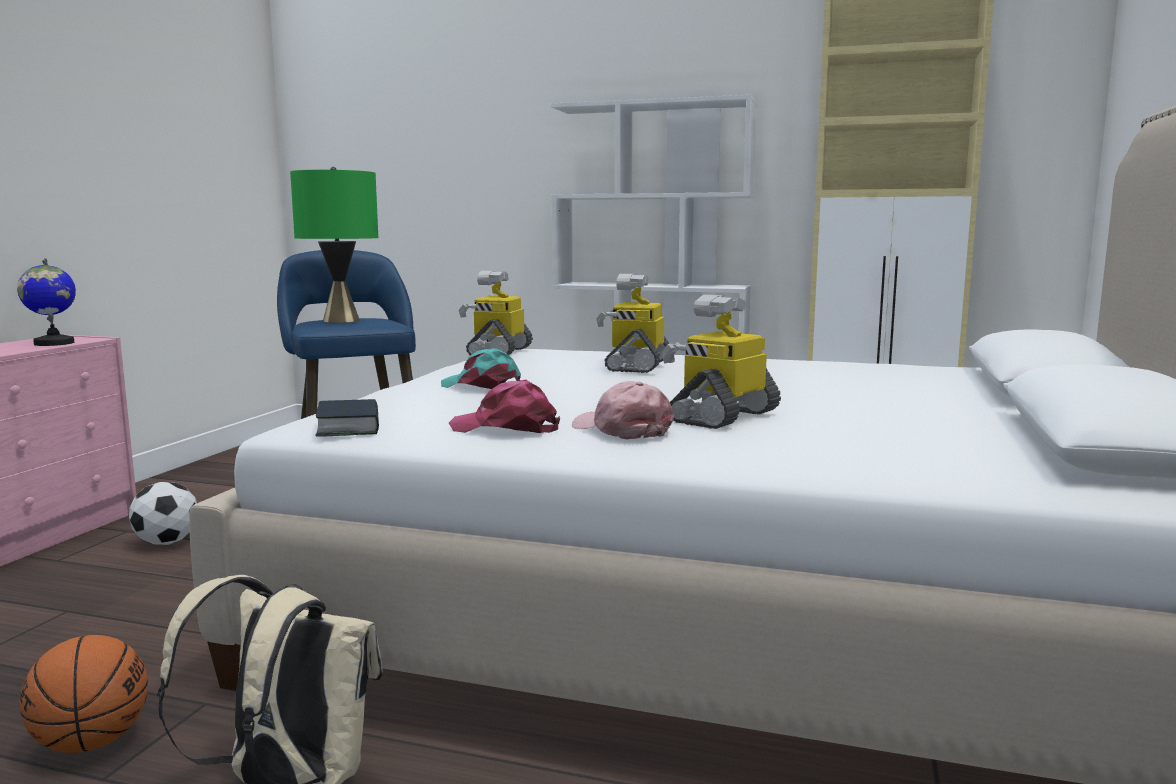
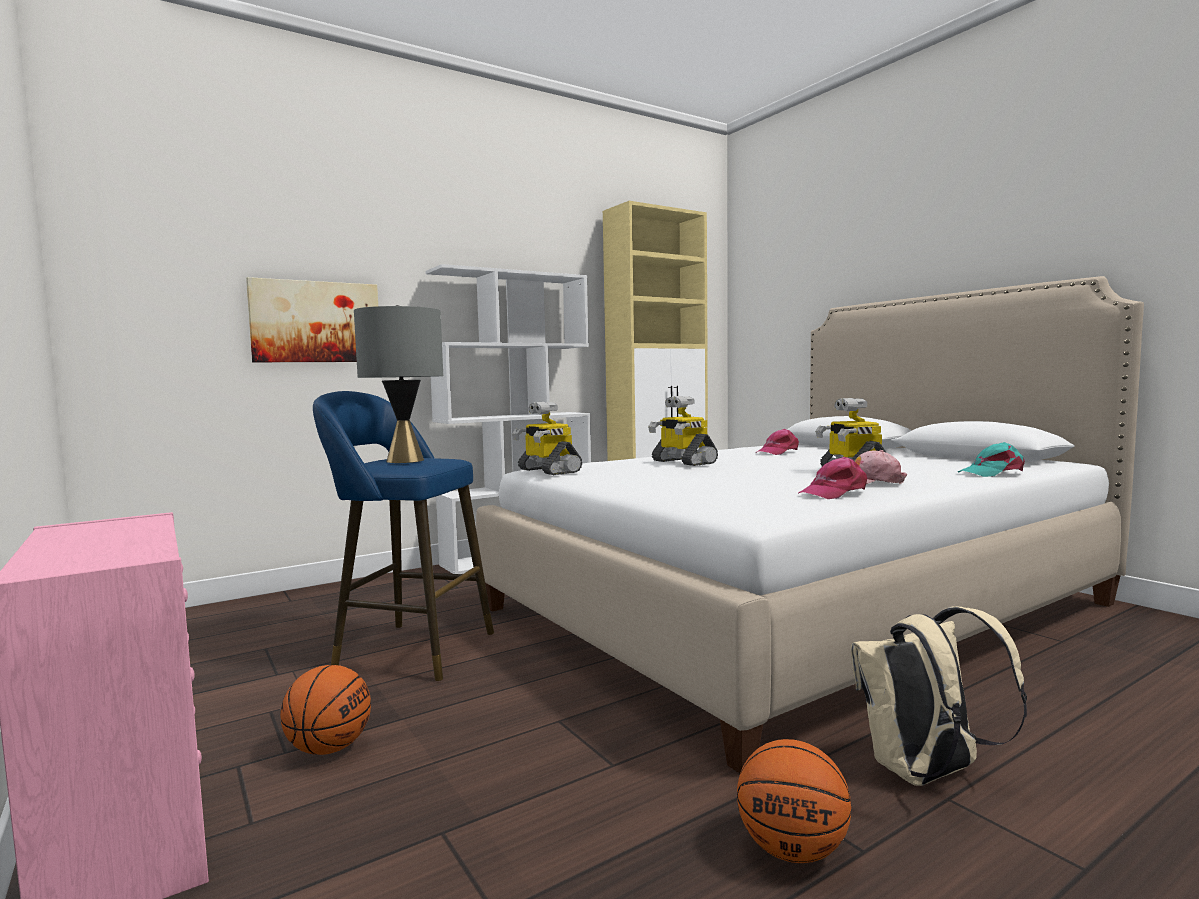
camera: 50 degrees left, 5 degrees down
(53, 343) = (133, 529): globe -> none
(167, 542) = (329, 748): football -> basketball
(342, 320) = (405, 460): green table lamp -> grey table lamp
(349, 427) = (781, 510): book -> none
(460, 175) = (316, 322): none -> picture
(483, 387) = (683, 484): turquoise cap -> turquoise cap (992, 473)
(860, 377) = (778, 452): none -> pink cap

